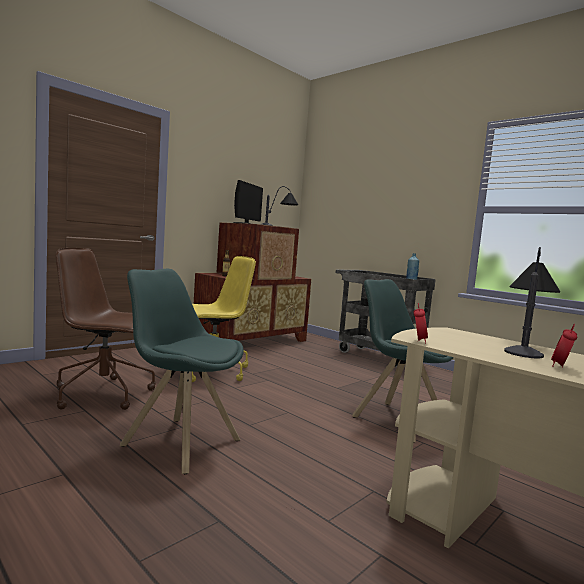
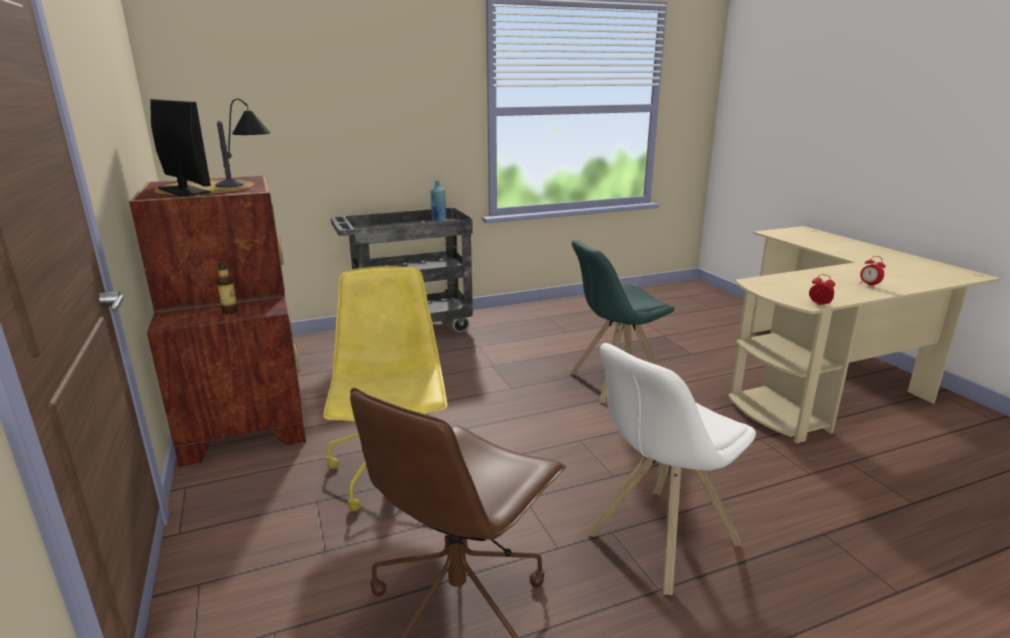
camera: 65 degrees left, 15 degrees up
(180, 442) = (661, 539): turquoise chair -> white chair
(525, 347) = (808, 277): table lamp -> none

